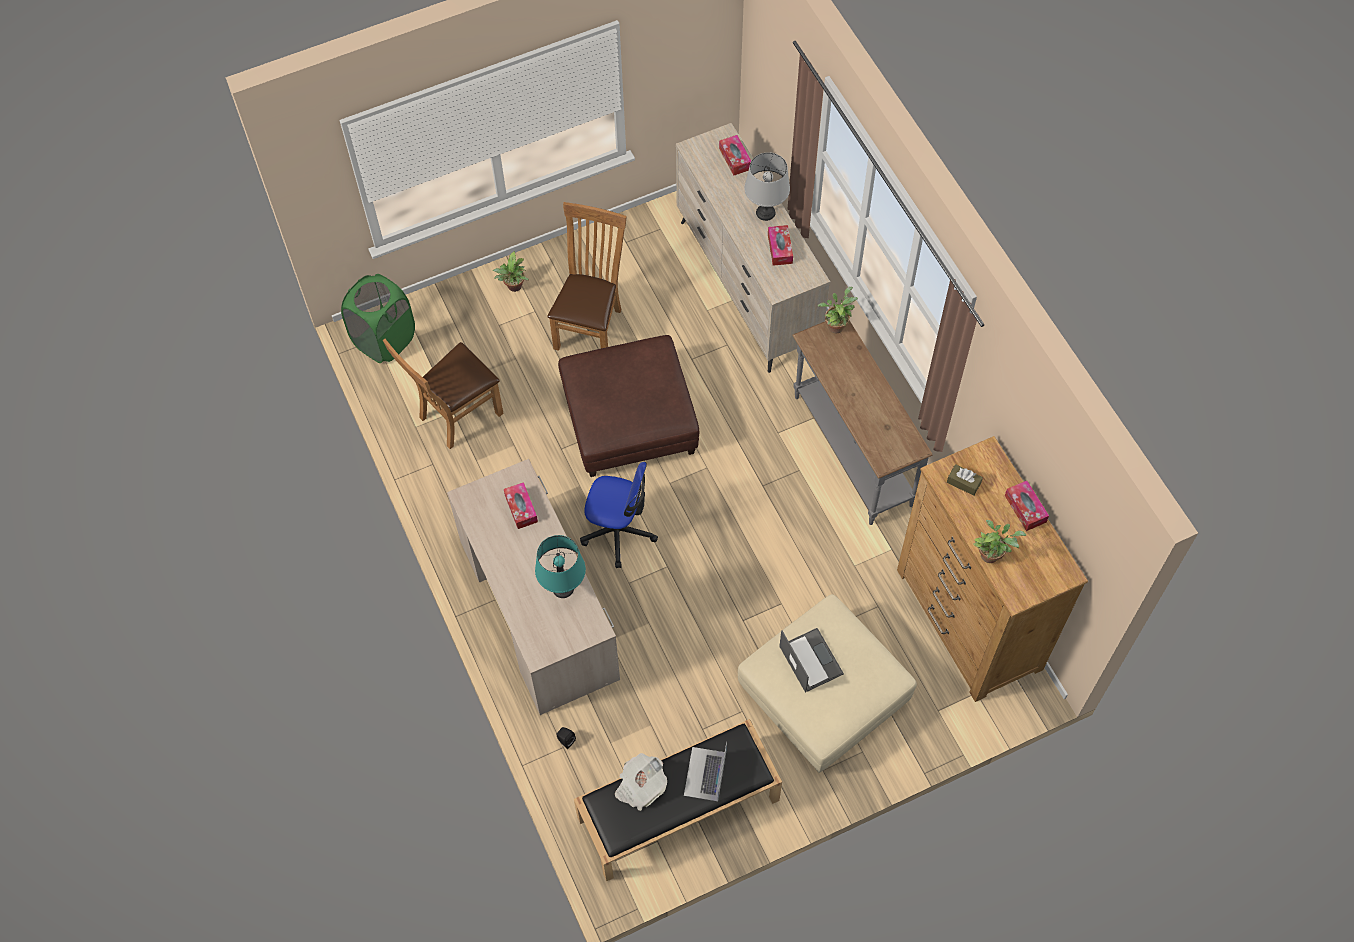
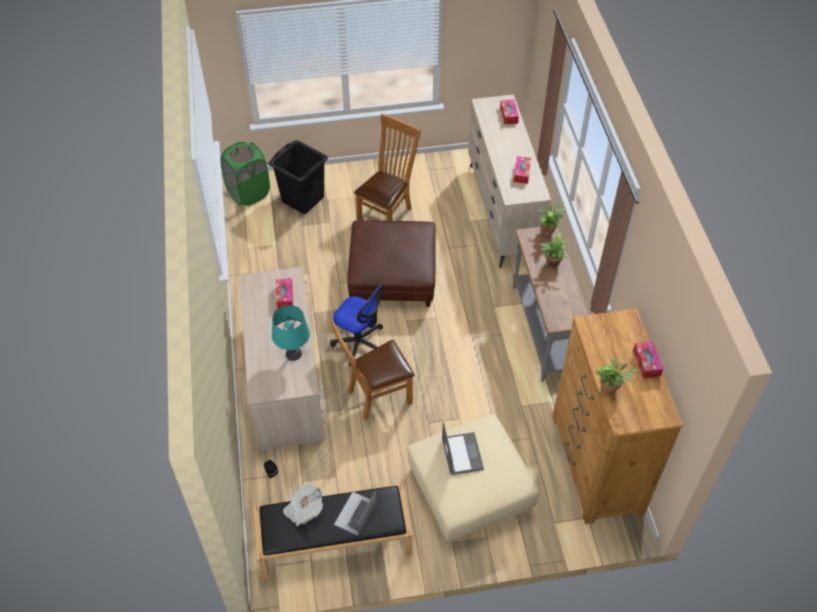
camera: 15 degrees right, 10 degrees down
(456, 417) = (276, 248): brown chair -> brown chair (375, 397)
(464, 330) = (303, 198): none -> black laundry basket
(514, 287) = (344, 181): potted plant -> potted plant (552, 264)
(766, 212) = (519, 150): grey table lamp -> none
(963, 483) = (603, 334): brown tissue box -> none

